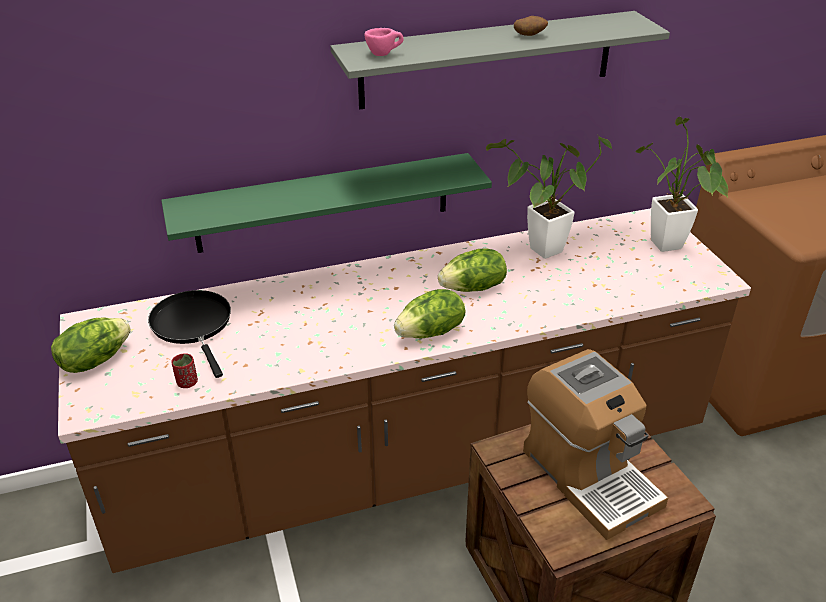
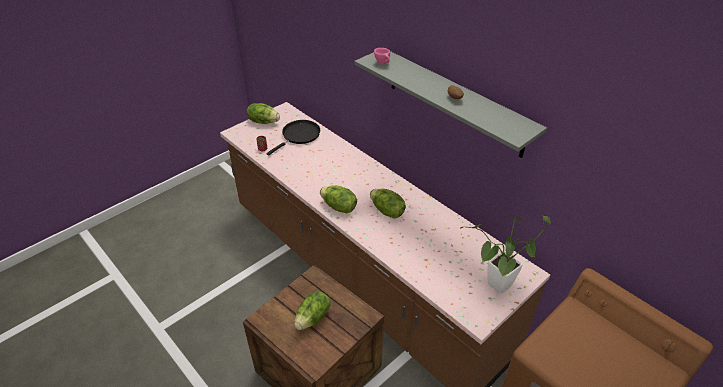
camera: 65 degrees right, 5 degrees up
(323, 203) = (374, 124): green shelf -> none
(539, 252) = (442, 228): potted plant -> none
(589, 476) = (313, 318): coffee machine -> lettuce

